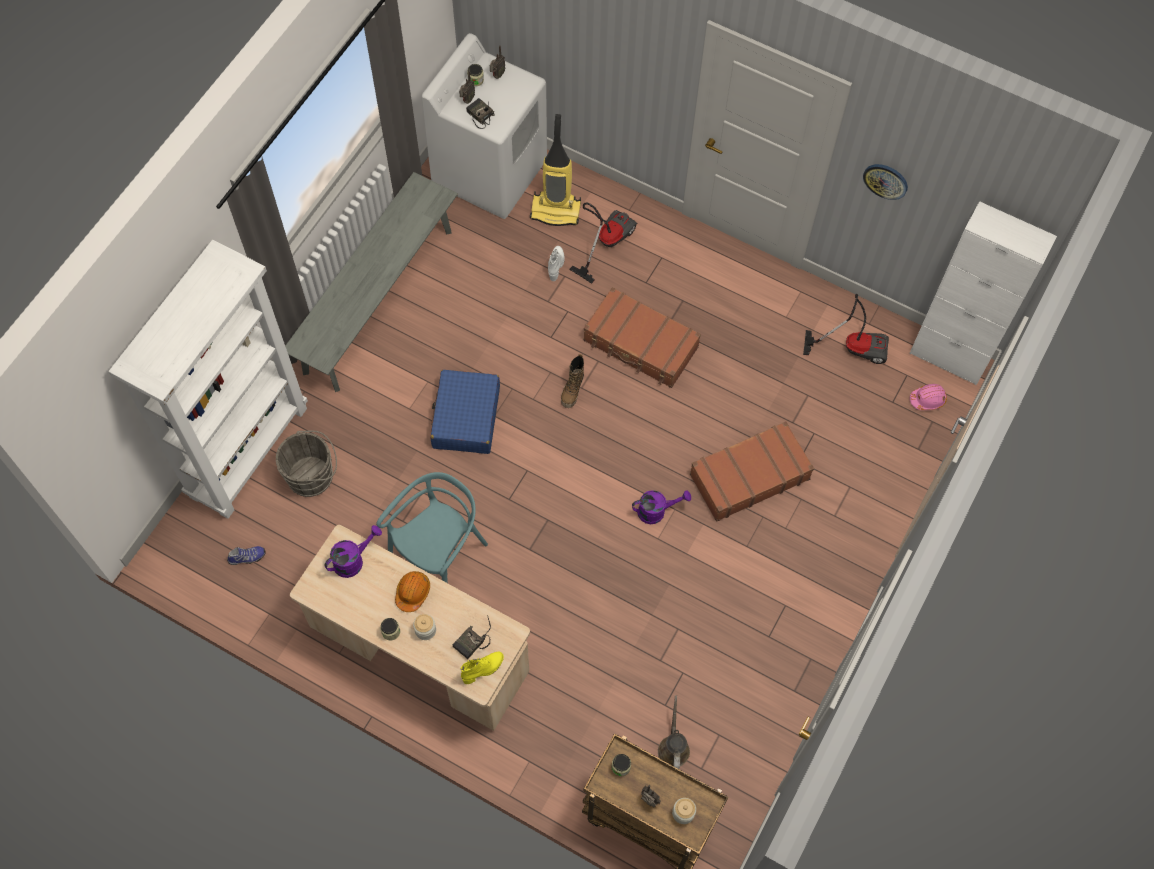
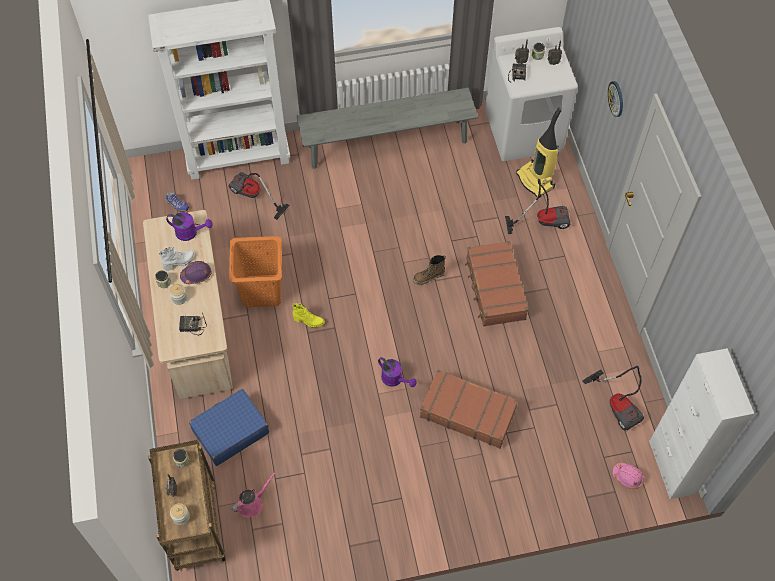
camera: 50 degrees right, 5 degrees down
(313, 476) = (252, 197): grey bucket -> vacuum cleaner
(413, 592) = (196, 275): orange hard hat -> purple hard hat
(439, 554) = (262, 291): turquoise chair -> orange laundry basket
(466, 418) = (357, 239): blue suitcase -> blue suitcase (230, 431)
(483, 669) = (180, 344): yellow boot -> yellow boot (308, 321)
(556, 265) = (500, 208): white boot -> white boot (179, 262)
(673, 747) = (252, 503): brown watering can -> pink watering can
(885, 180) = (693, 293): wall clock -> wall clock (616, 98)

